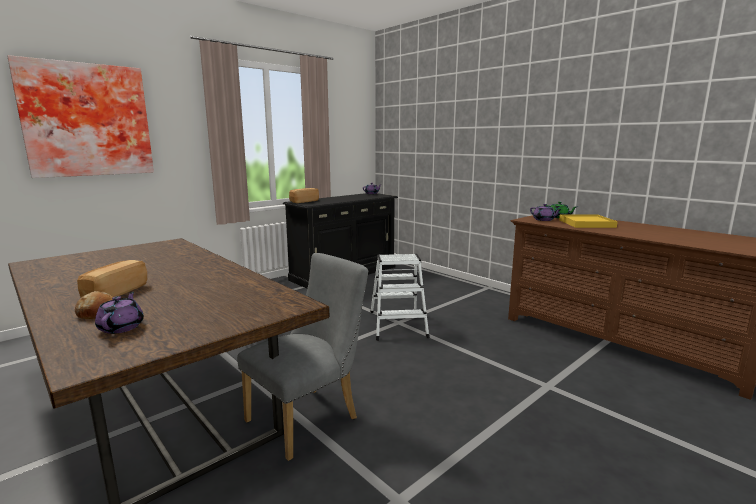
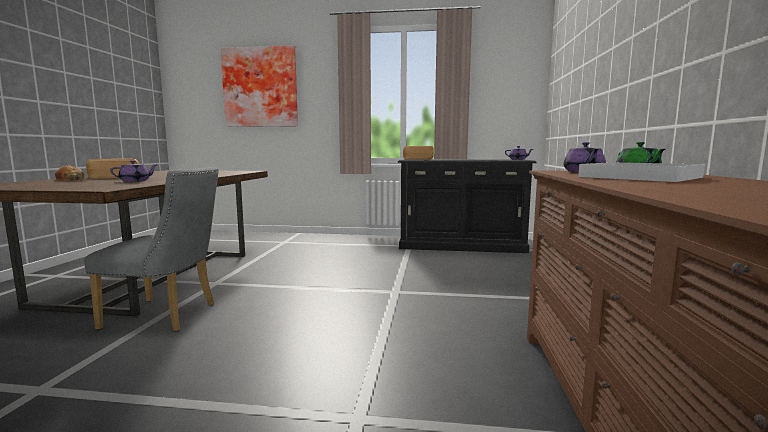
camera: 50 degrees right, 5 degrees down
(122, 327) = (40, 183): purple teapot -> purple teapot (135, 181)
(397, 323) = (392, 292): white step ladder -> none
(586, 223) = (639, 177): yellow tray -> white tray

